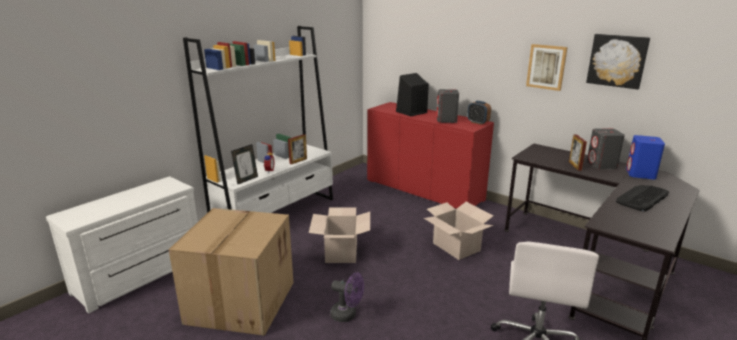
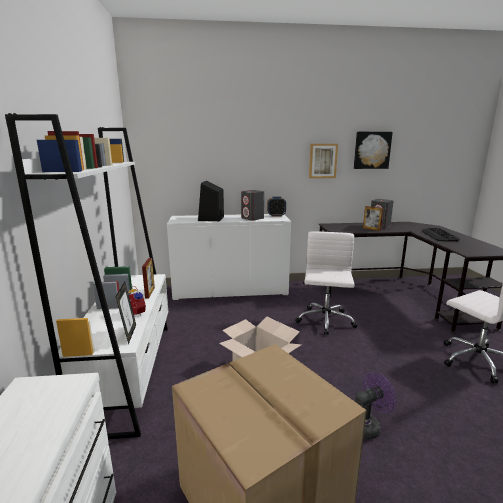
camera: 45 degrees left, 5 degrees down
(424, 190) = (230, 290): red cabinet -> white cabinet
(456, 247) = (325, 321): cardboard box -> white office chair
(640, 174) = (404, 225): blue speaker -> none

